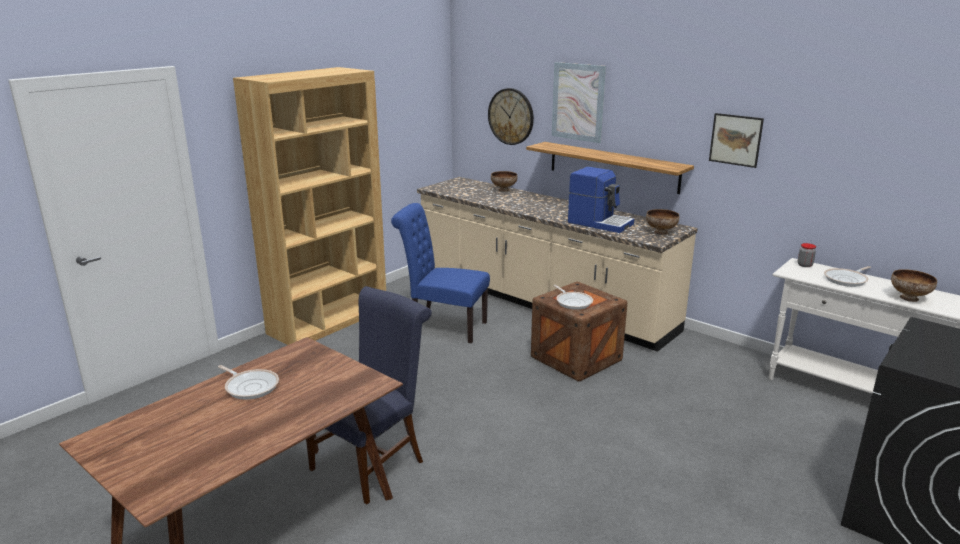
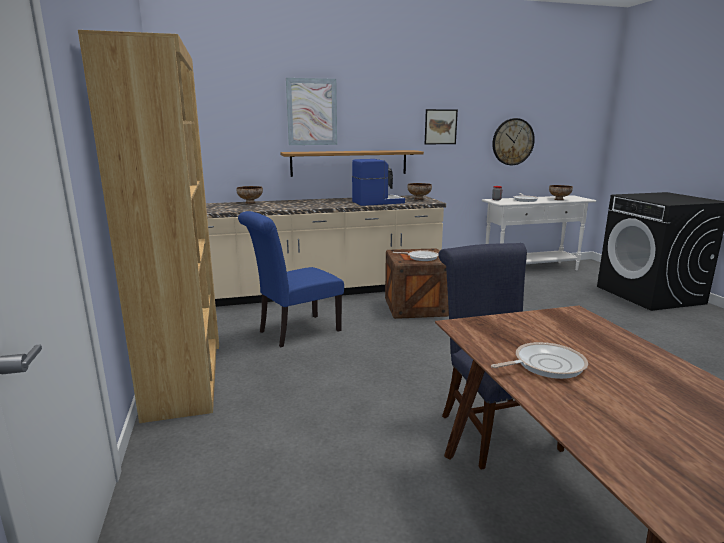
camera: 55 degrees left, 5 degrees down
(511, 116) = (239, 133): wall clock -> wall clock (513, 142)

